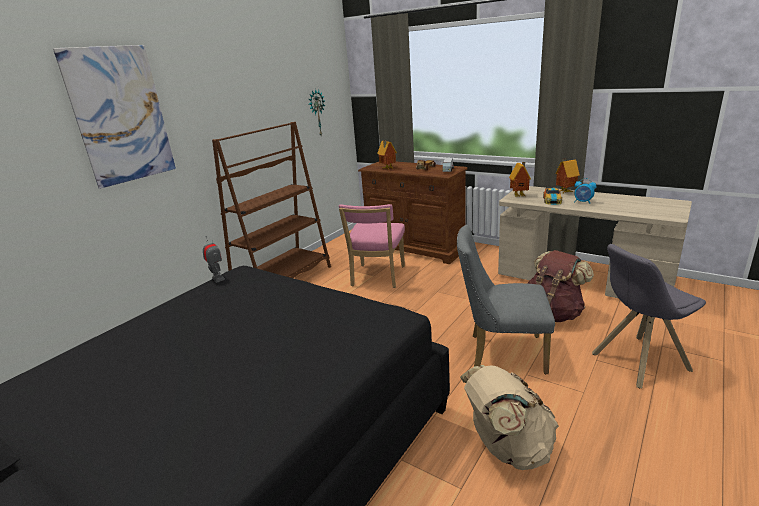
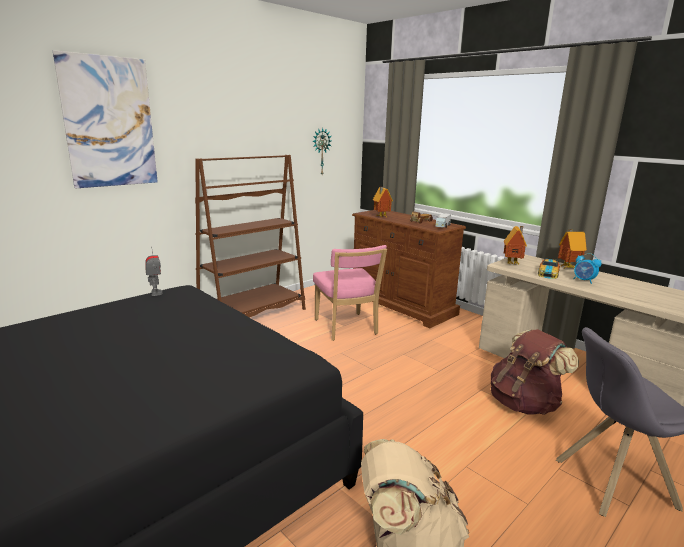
camera: 10 degrees right, 5 degrees down
(377, 278) = (346, 328): pink chair -> pink chair turned 45 degrees counterclockwise
(500, 353) = (446, 435): grey chair -> none

